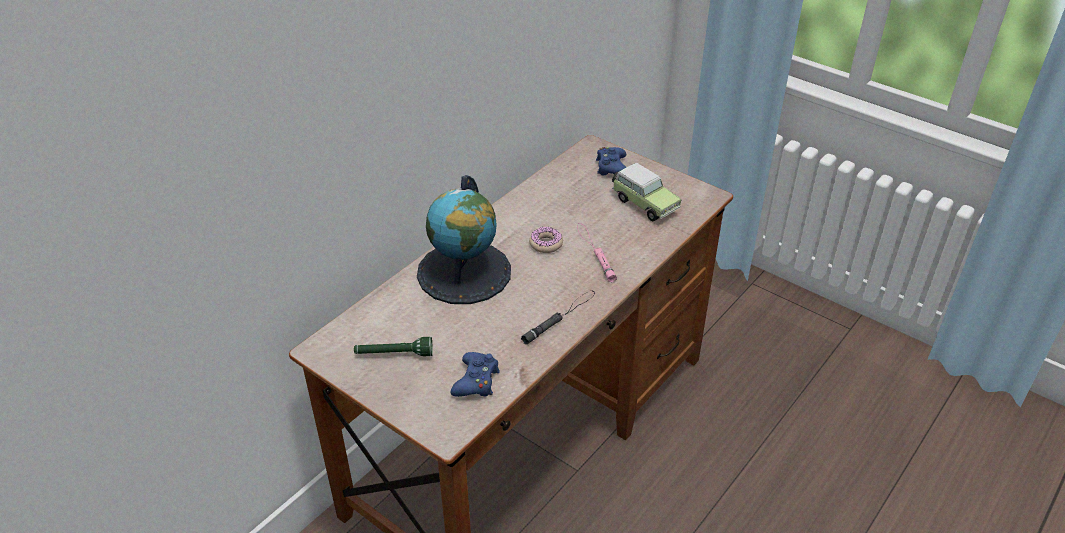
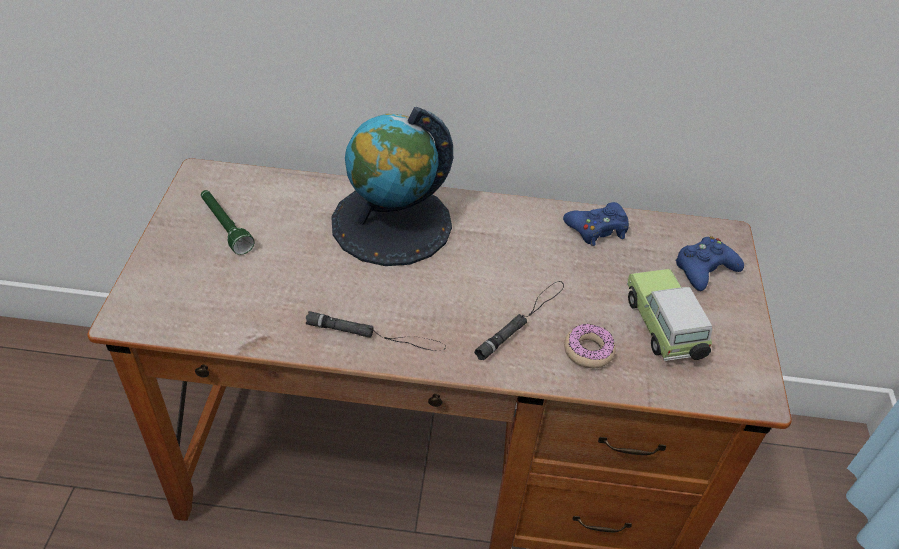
camera: 55 degrees right, 5 degrees up
(476, 381) = (221, 307): blue game controller -> blue game controller (597, 229)
(546, 244) = (497, 269): donut -> donut (588, 351)
(595, 252) = (522, 319): pink flashlight -> black flashlight
(643, 203) = (663, 329): toy car -> toy car turned 150 degrees clockwise

